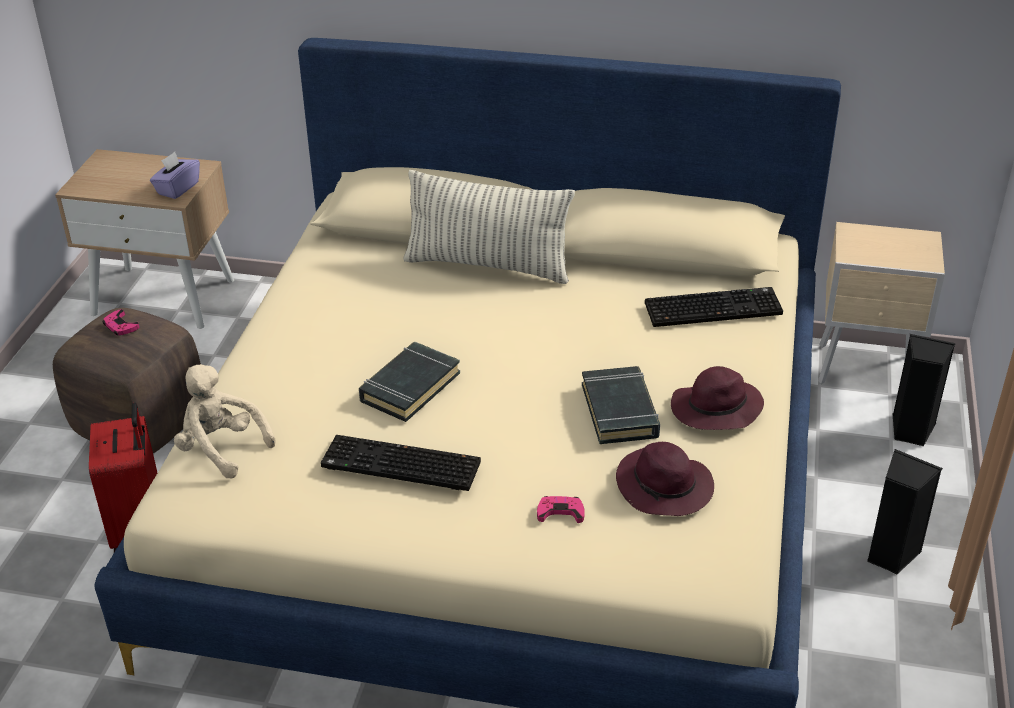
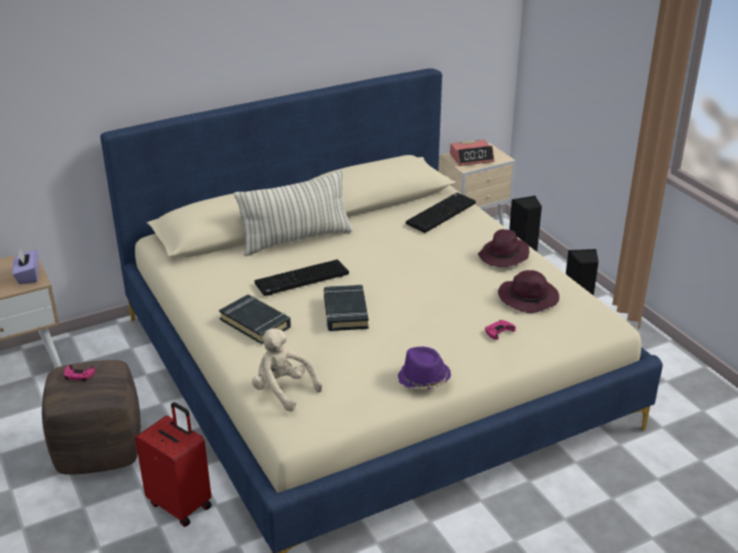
camera: 40 degrees left, 5 degrees down
(221, 448) = (283, 390): beige plush toy -> beige plush toy turned 45 degrees clockwise
(382, 523) = (423, 379): none -> purple hat
(398, 466) = (396, 349): keyboard -> keyboard (301, 280)
(620, 411) = (463, 276): black book -> black book (255, 323)
(879, 245) = (471, 158): none -> alarm clock

